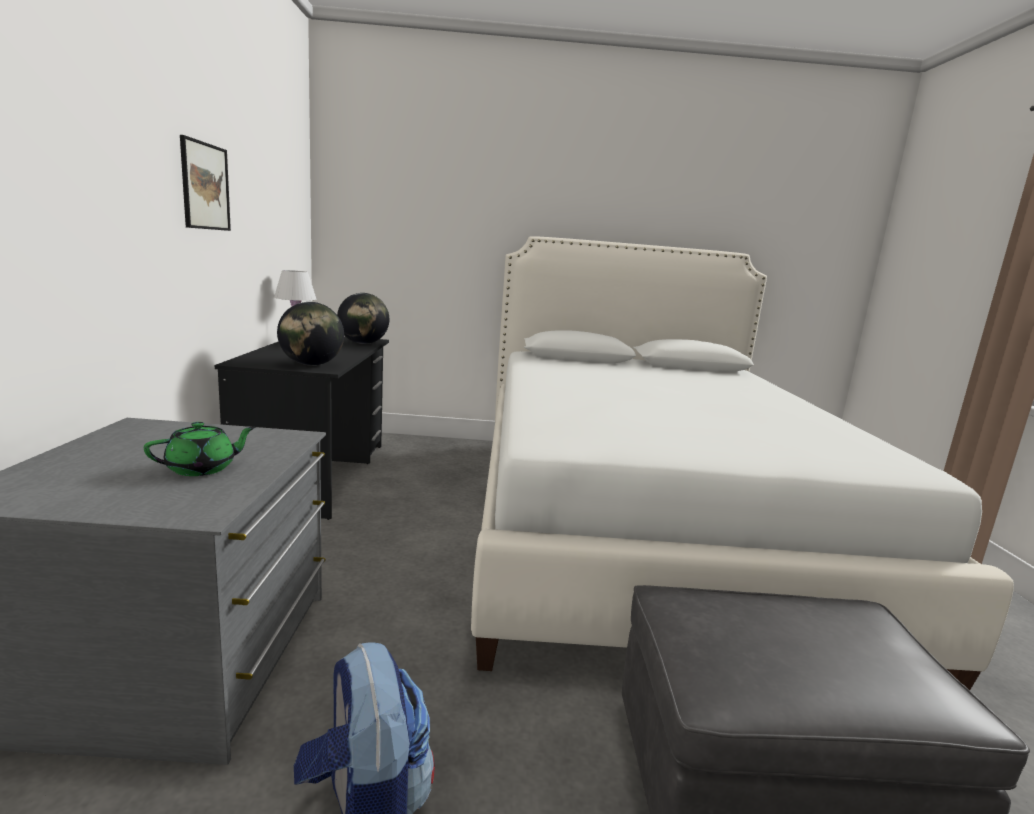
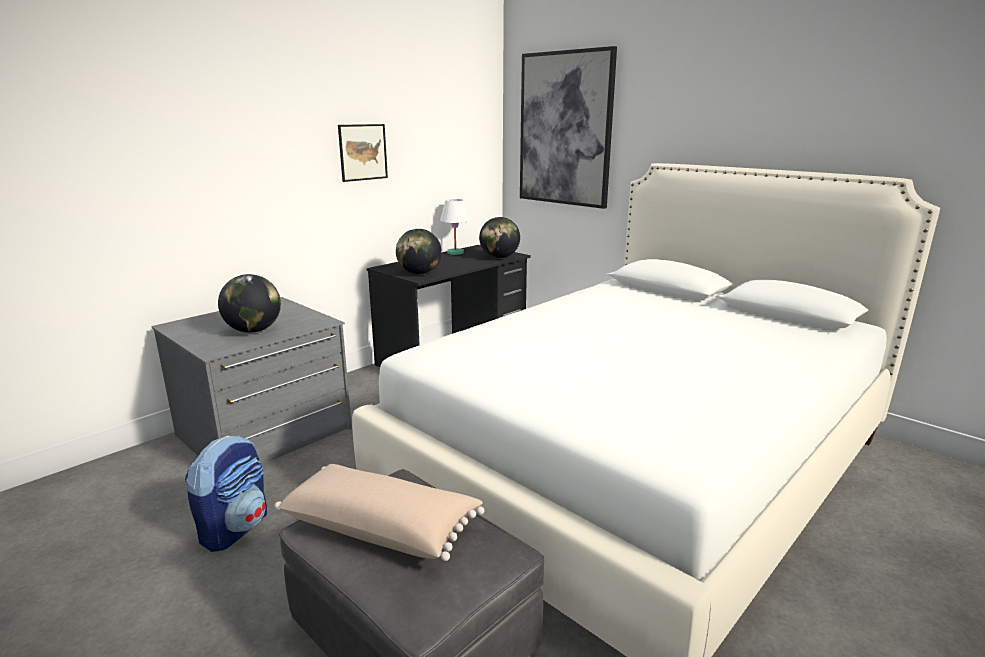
camera: 45 degrees right, 5 degrees up
(202, 468) = (254, 330): green teapot -> globe
(408, 196) = (565, 129): none -> picture
(767, 648) = (381, 526): none -> beige pillow

